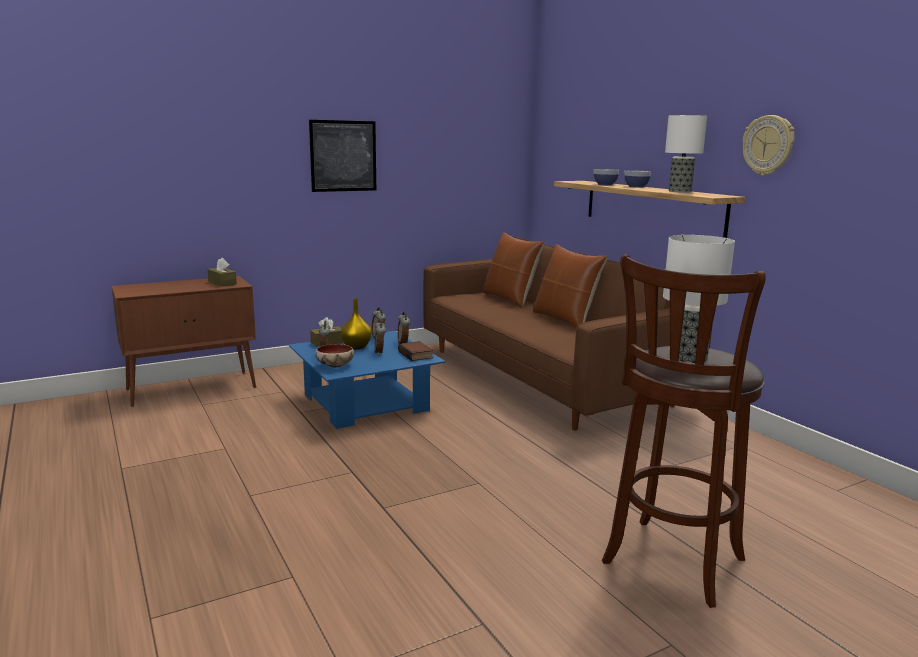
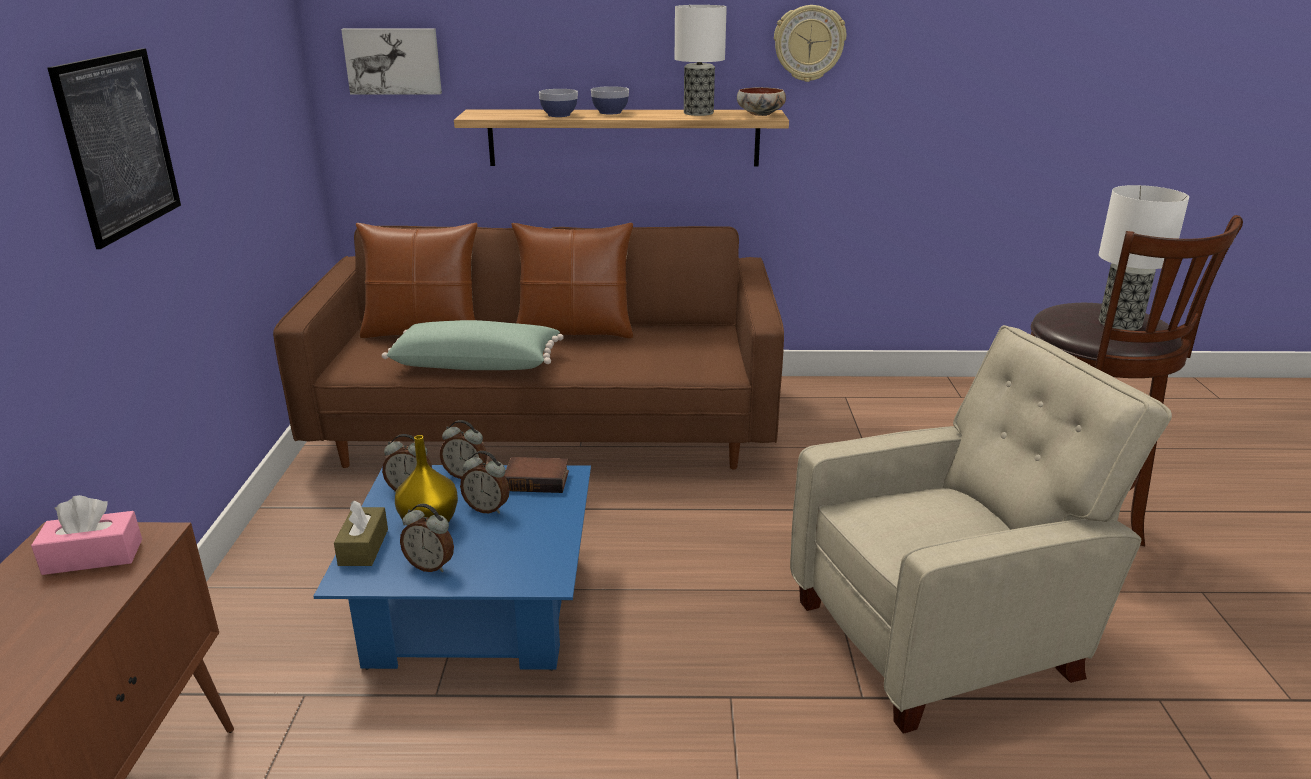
camera: 60 degrees left, 10 degrees up
(222, 283) = (93, 557): brown tissue box -> pink tissue box
(334, 366) = (508, 571): bowl -> bowl (760, 115)
(468, 526) = (944, 637): none -> beige armchair
(489, 312) = (477, 364): none -> green pillow
(559, 150) = (393, 61): none -> picture

